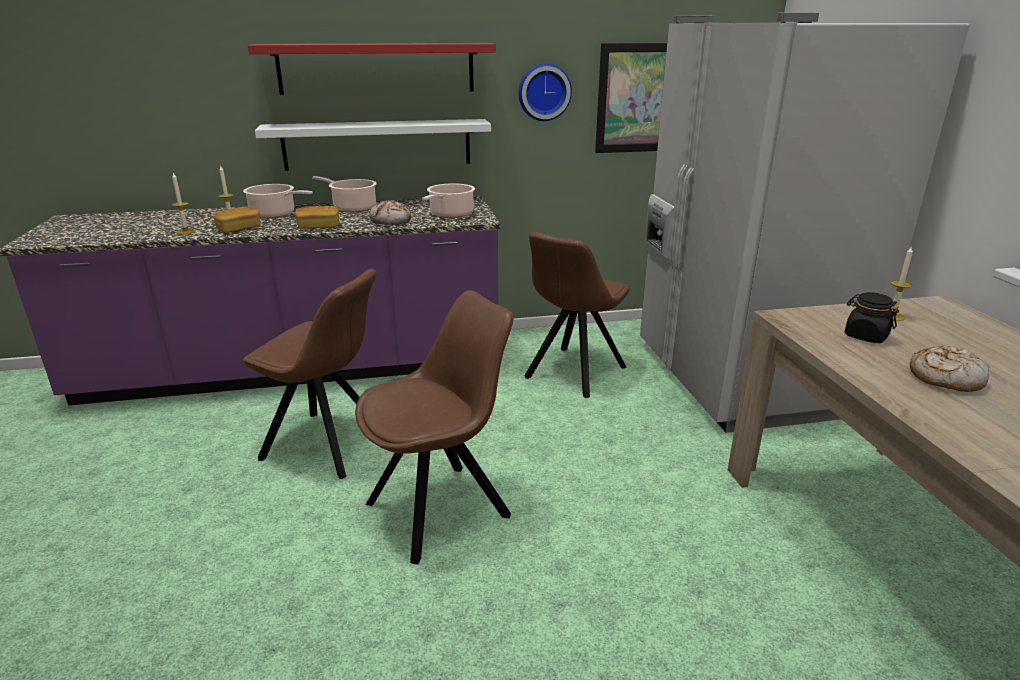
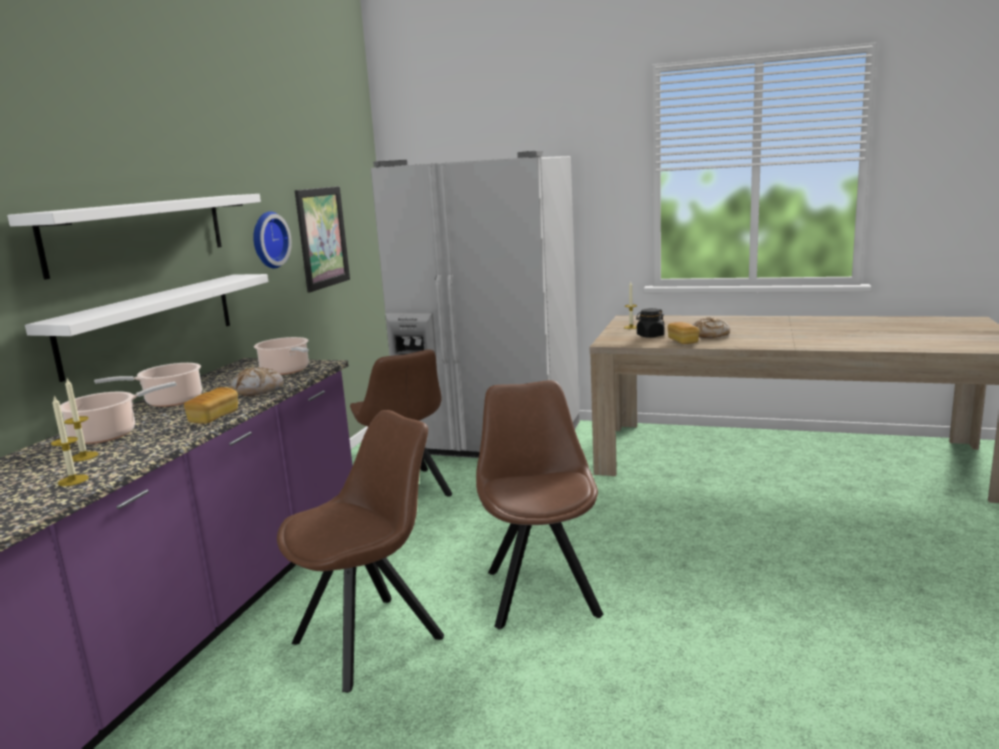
camera: 60 degrees left, 10 degrees down
(239, 229) = (134, 452): bread -> bread (683, 341)
(377, 68) = (139, 232): red shelf -> white shelf

